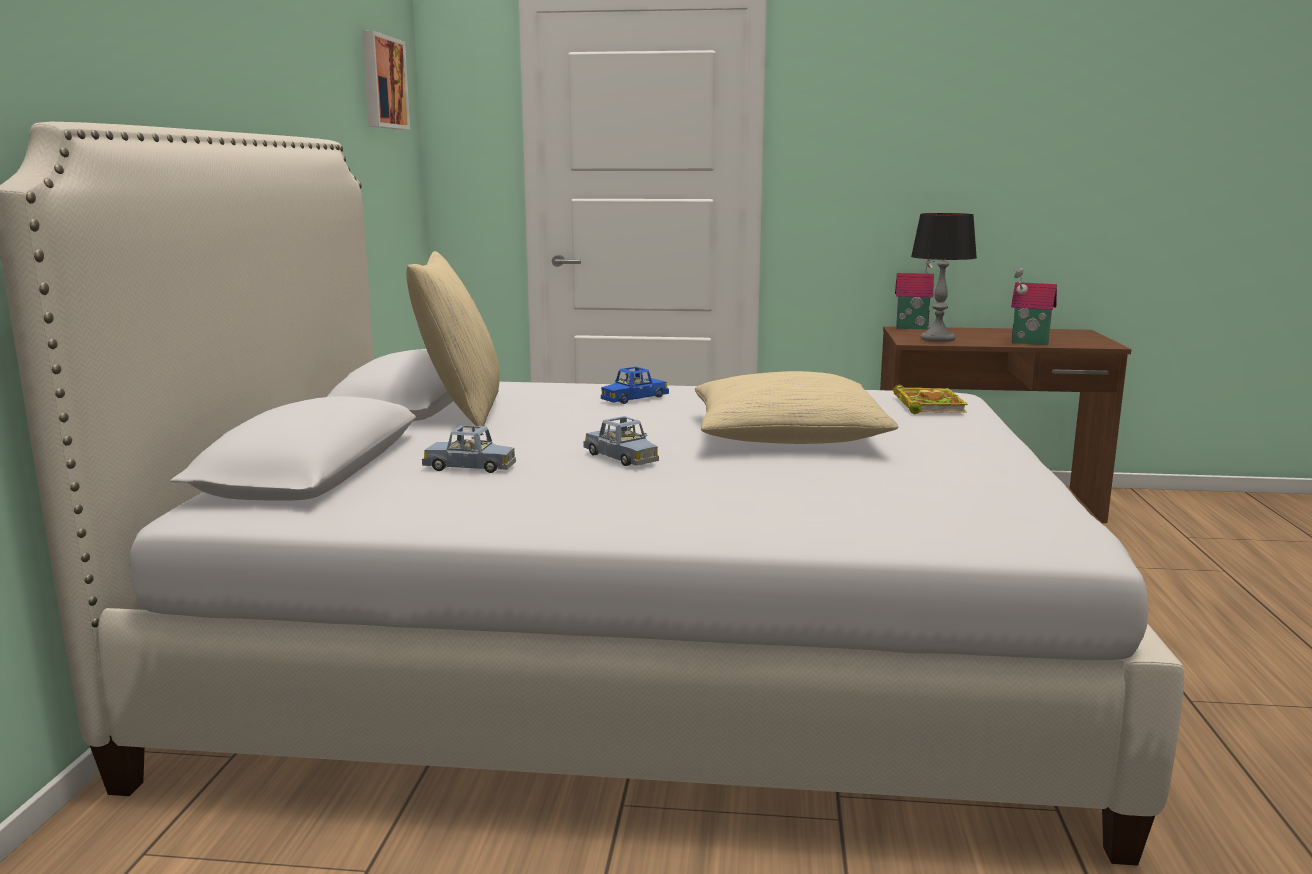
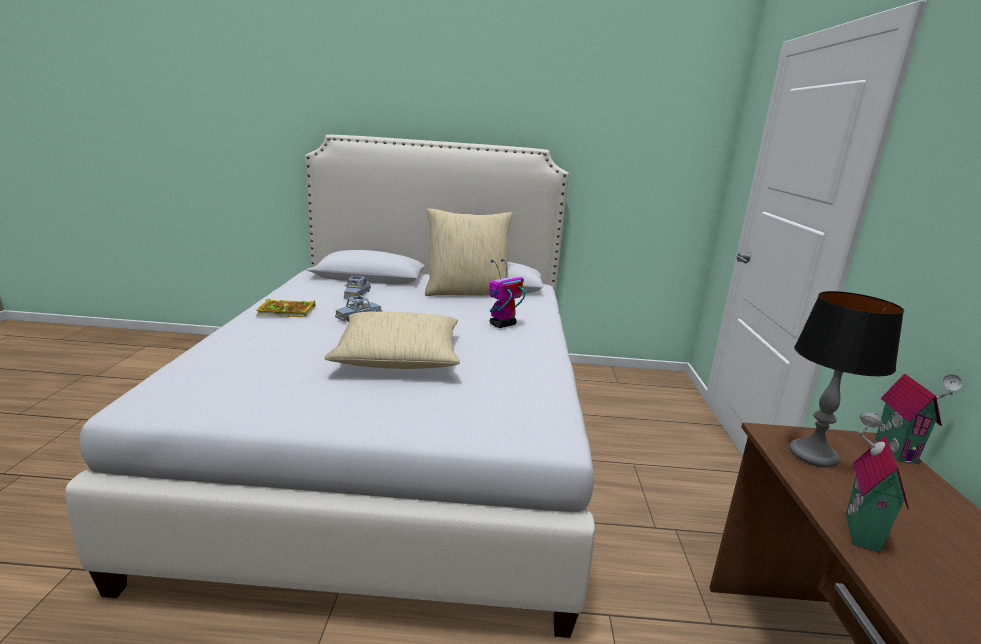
camera: 85 degrees right, 5 degrees up
(382, 82) = (662, 117): picture -> none
(634, 399) = (502, 325): blue toy car -> toy robot
(928, 405) = (496, 416): book -> book (288, 311)

